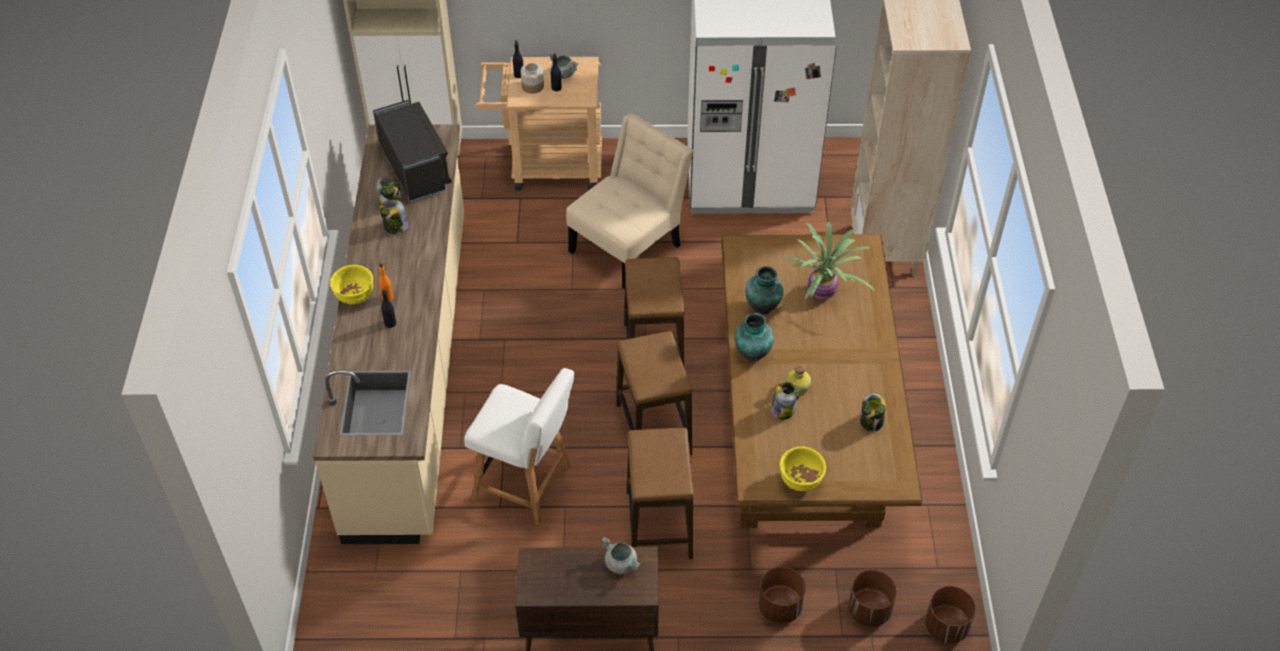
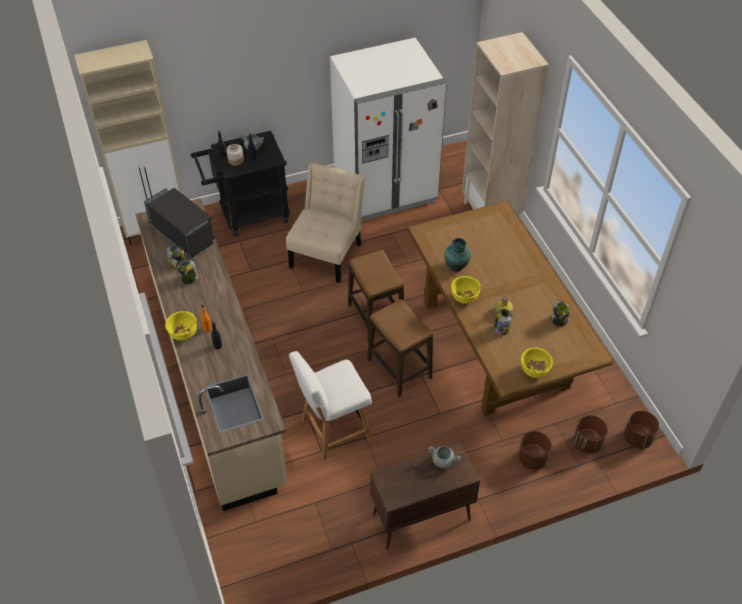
camera: 20 degrees left, 0 degrees up
(527, 485) = (333, 431): white chair -> white chair turned 150 degrees clockwise
(546, 166) = (248, 215): beige cart -> black cart
(658, 524) = (431, 430): stool -> none
(751, 353) = (464, 298): vase -> yellow bowl
(822, 293) = (489, 247): potted plant -> none

